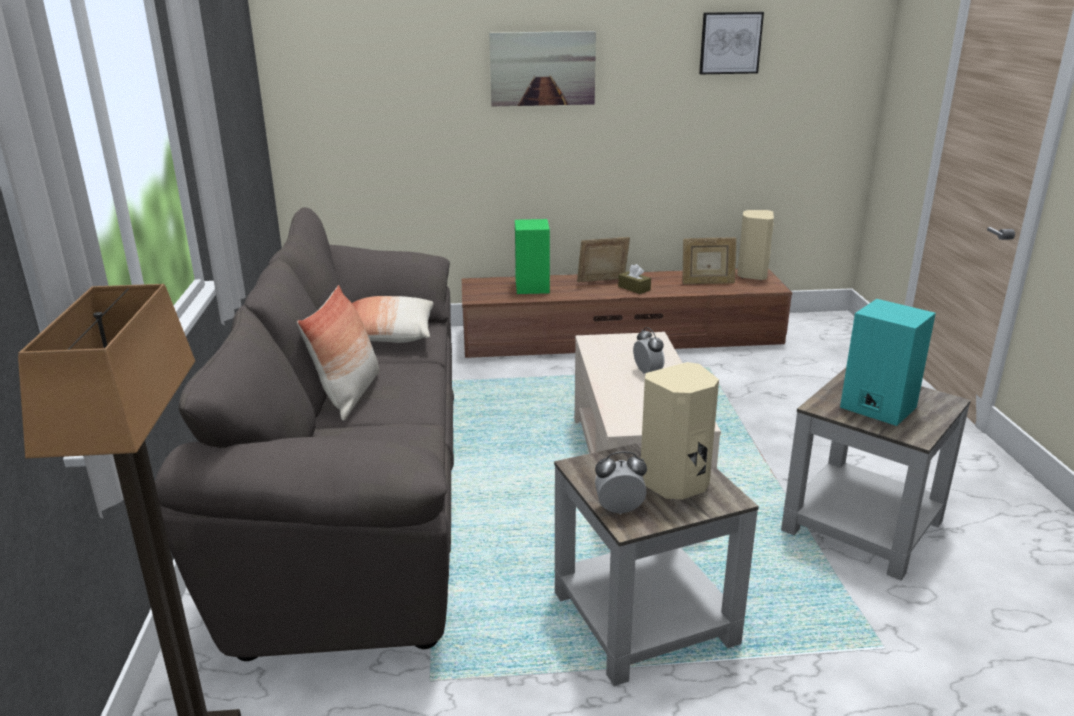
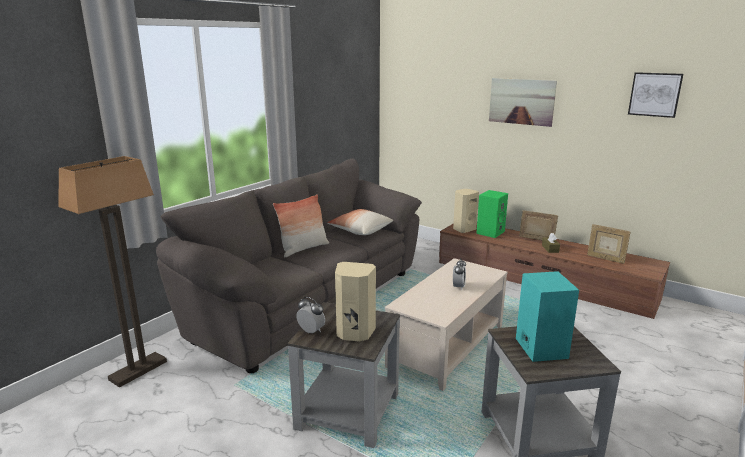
camera: 40 degrees right, 5 degrees down
(751, 275) = (648, 263): beige speaker -> beige speaker (463, 229)

